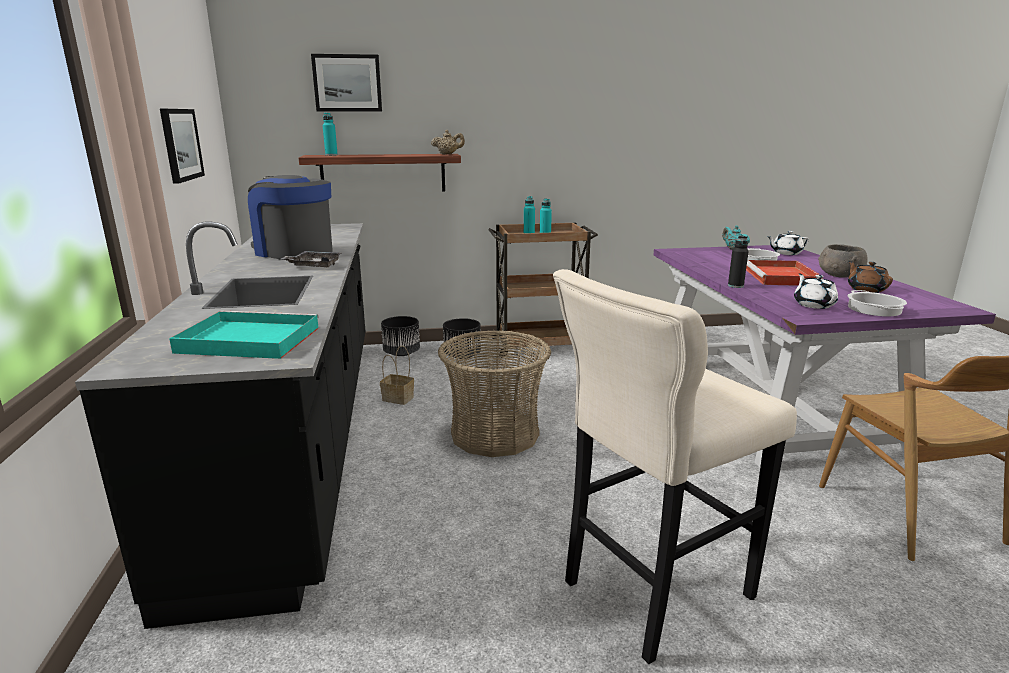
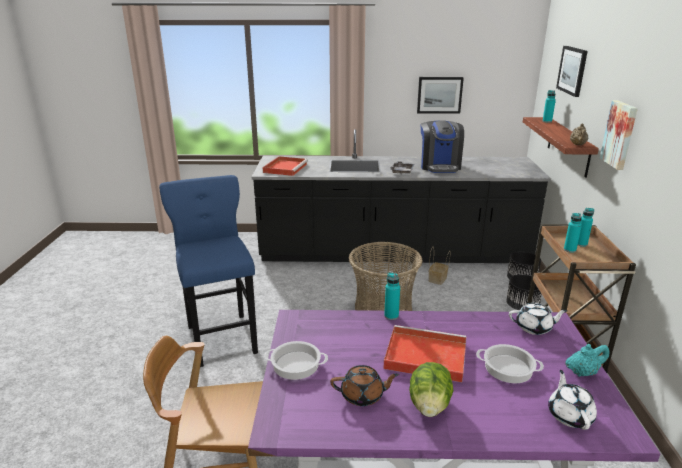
camera: 100 degrees right, 5 degrees up
(246, 340) = (285, 168): turquoise tray -> red tray
(293, 252) = (440, 166): coffee machine -> coffee machine turned 135 degrees clockwise
(493, 128) = (620, 134): none -> picture
(651, 593) = (221, 337): beige stool -> blue stool
(735, 286) = (391, 316): black bottle -> turquoise bottle
(813, 305) = (321, 336): white teapot -> white teapot (534, 328)
(839, 275) = (429, 405): grey bowl -> lettuce

